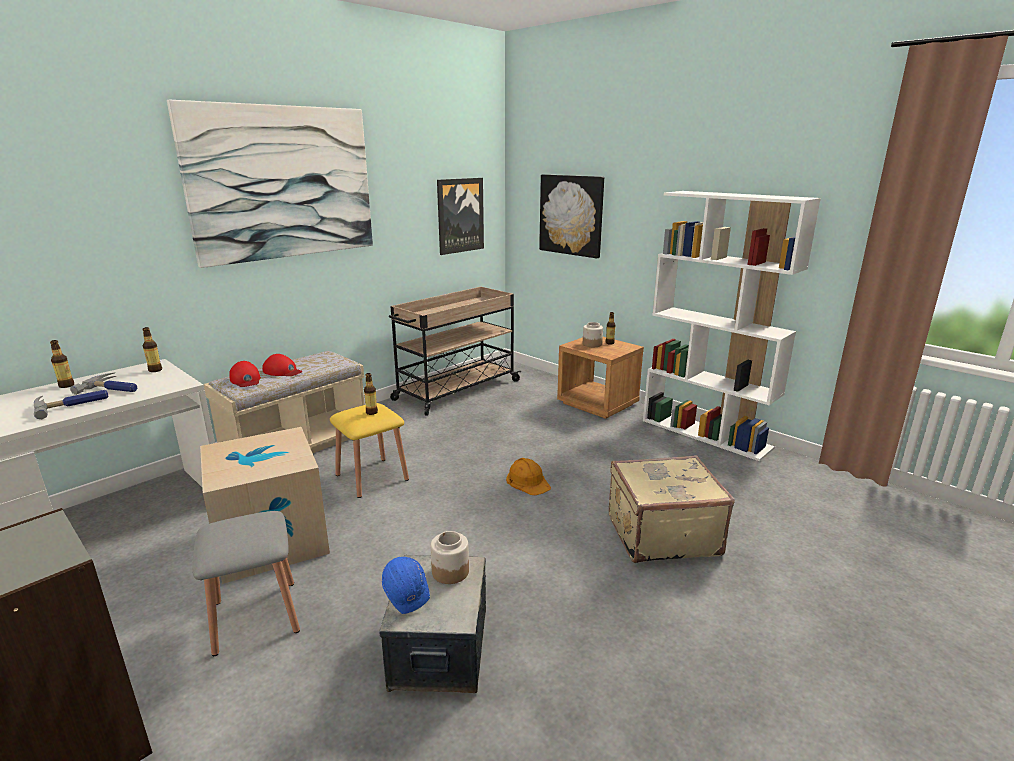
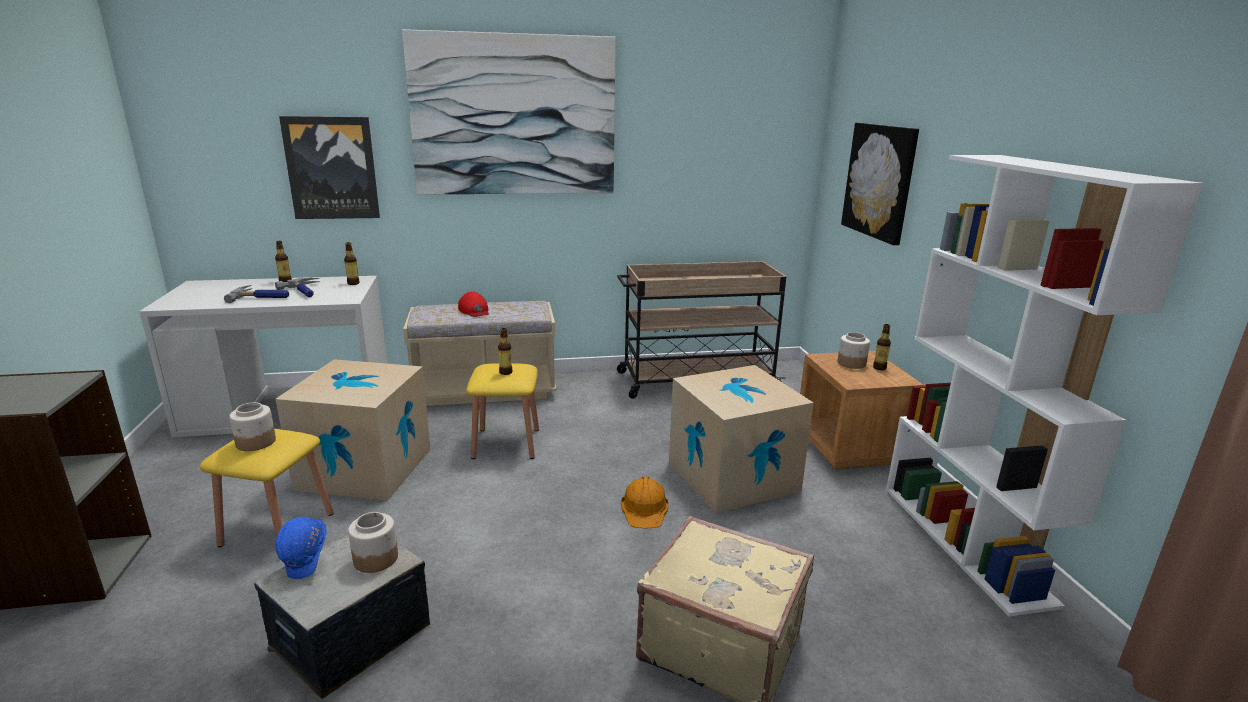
camera: 35 degrees right, 0 degrees up
(238, 533) = (256, 442): none -> jar
(246, 380) = (436, 311): red cap -> none
(256, 616) = (277, 529): grey stool -> yellow stool
(460, 215) = (745, 169): picture -> picture (332, 168)
(555, 443) = (732, 476): none -> cardboard box

